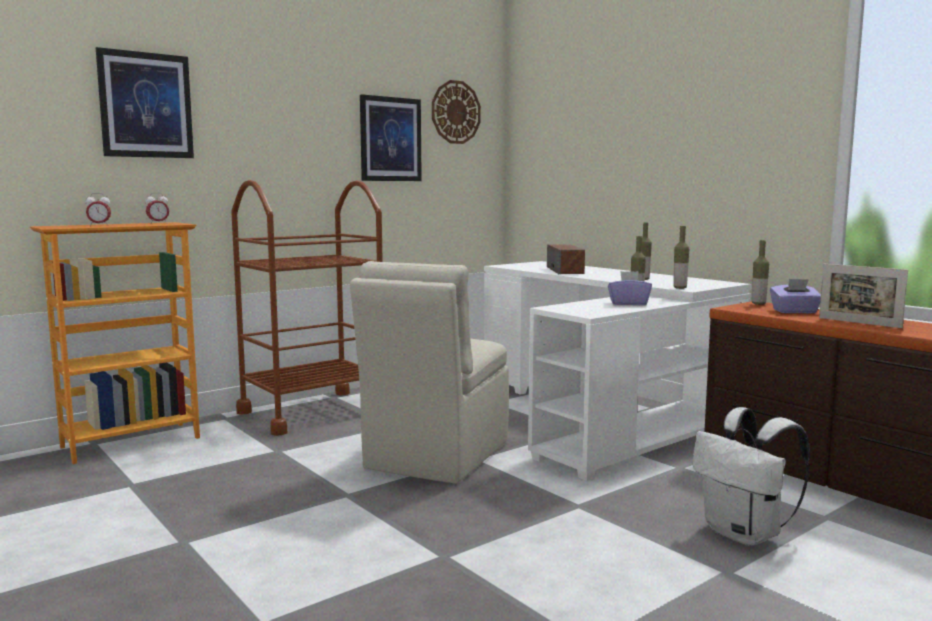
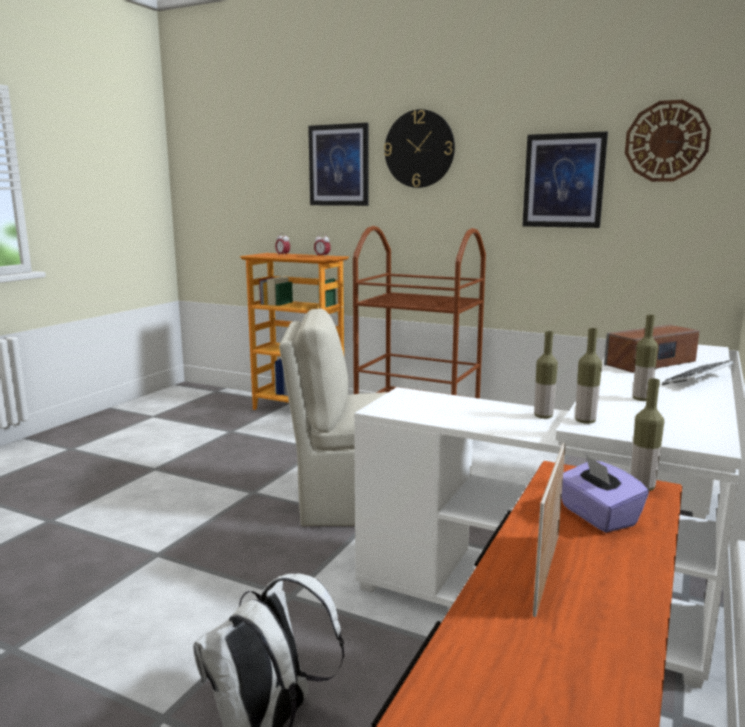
camera: 65 degrees right, 5 degrees up
(253, 96) = (419, 149): none -> wall clock
(612, 271) = (698, 380): none -> keyboard
(628, 303) = (485, 417): purple tissue box -> none

